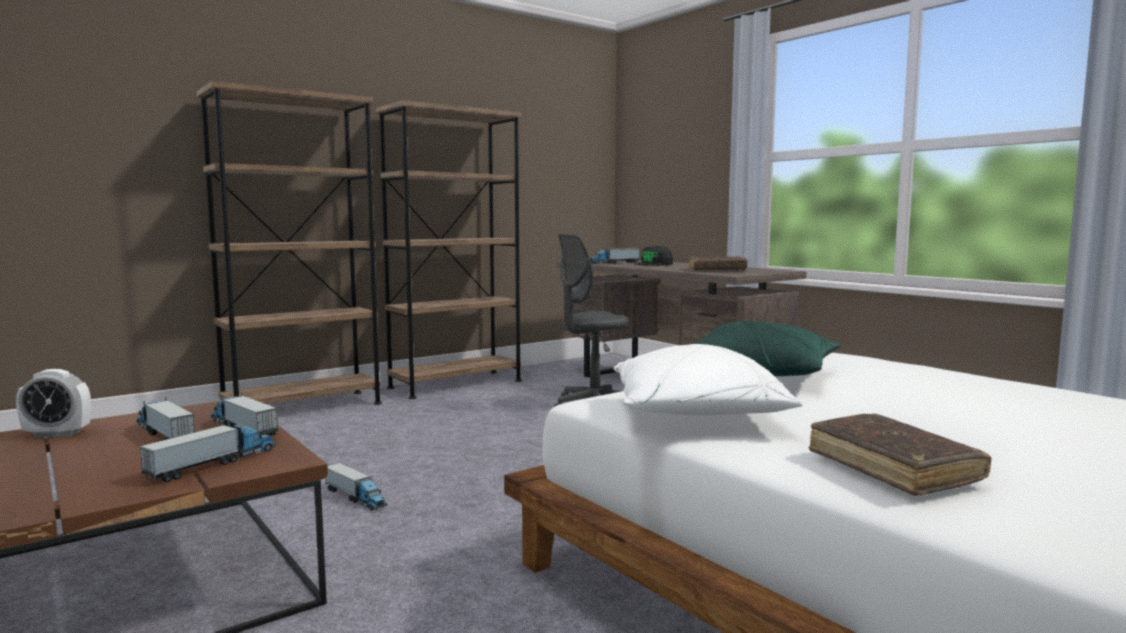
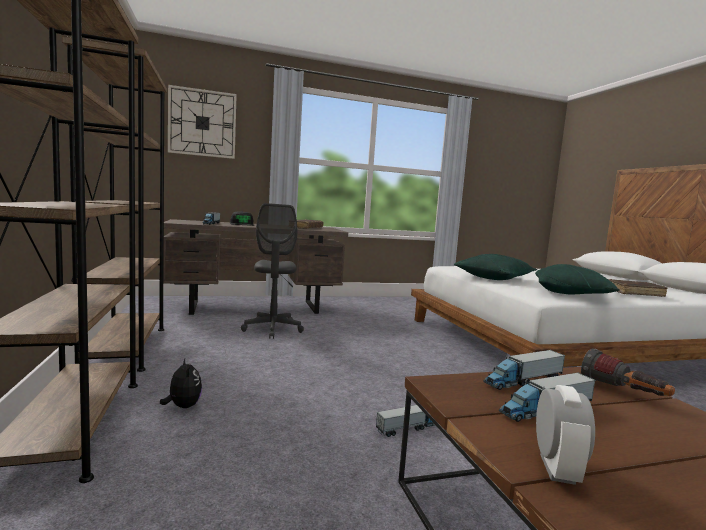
camera: 70 degrees left, 0 degrees up
(213, 464) = (623, 393): toy truck -> flashlight
(350, 421) = (183, 406): none -> plush toy
(669, 127) = (202, 123): none -> wall clock
(698, 415) = (571, 293): white pillow -> green pillow

